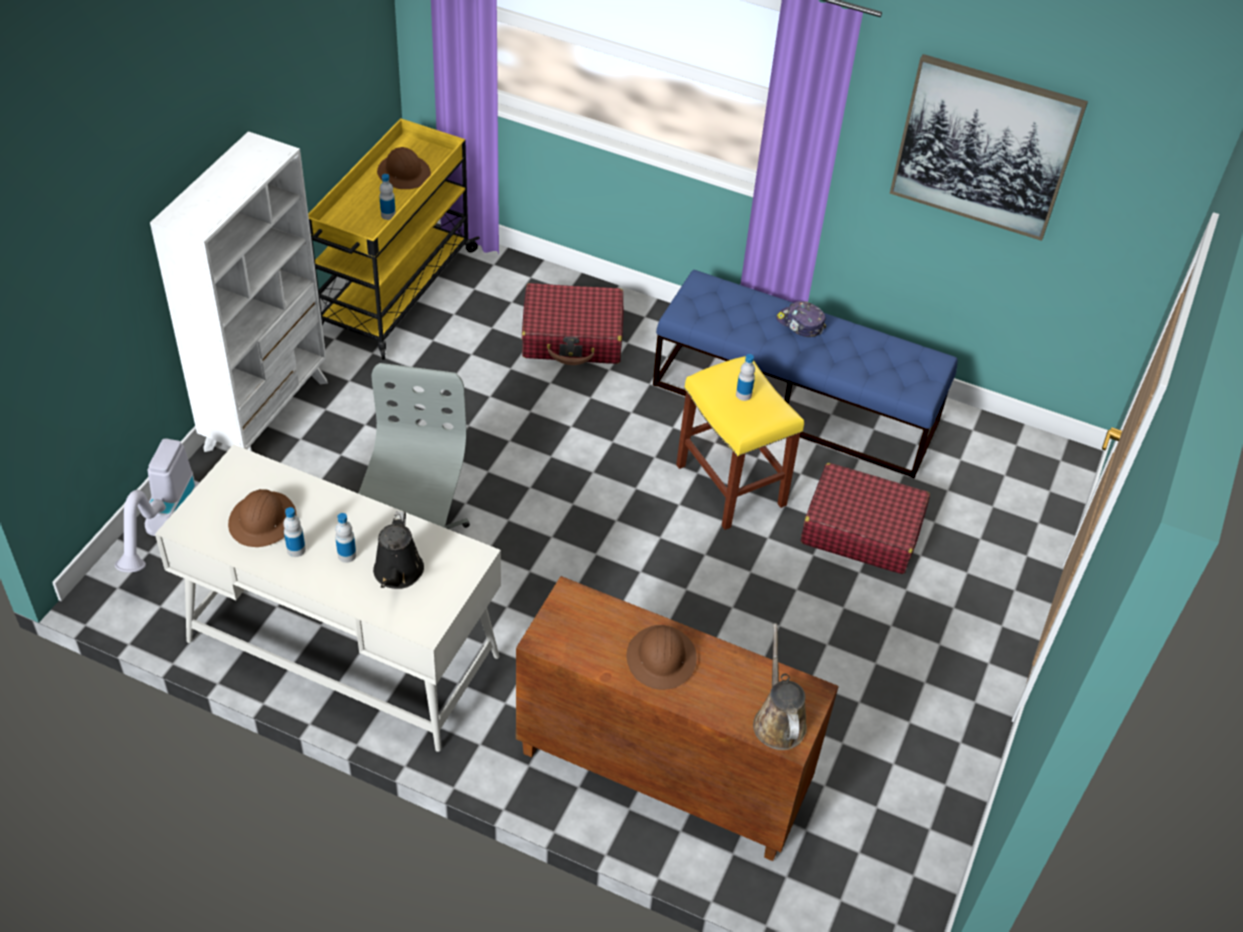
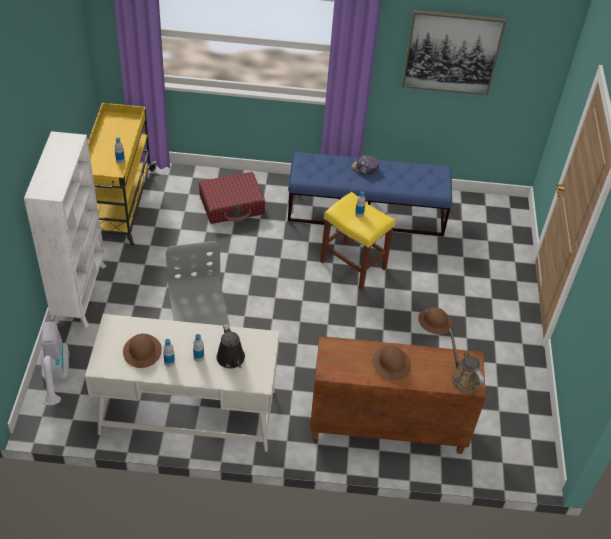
camera: 20 degrees left, 0 degrees up
(404, 173) = (117, 134): brown hard hat -> brown hard hat (435, 322)
(861, 530) = (429, 270): red suitcase -> none

